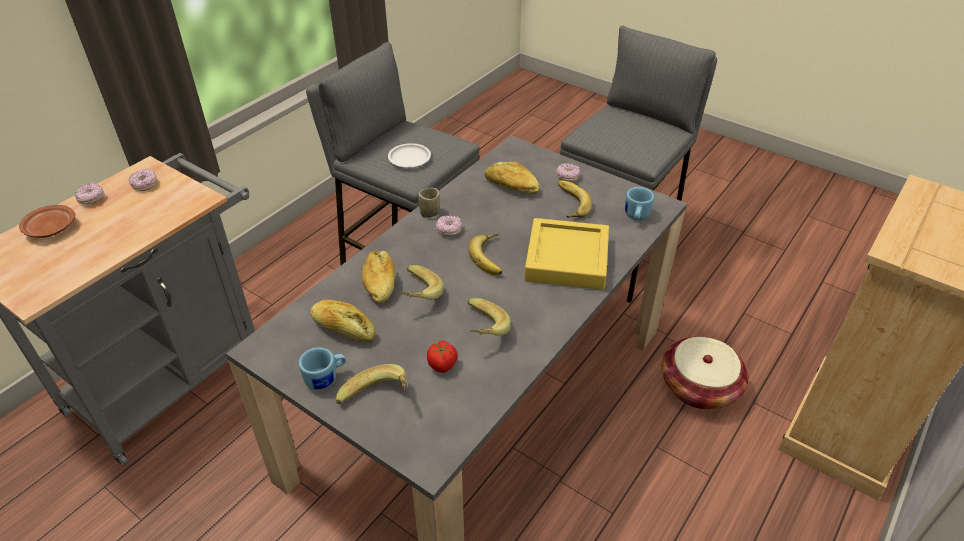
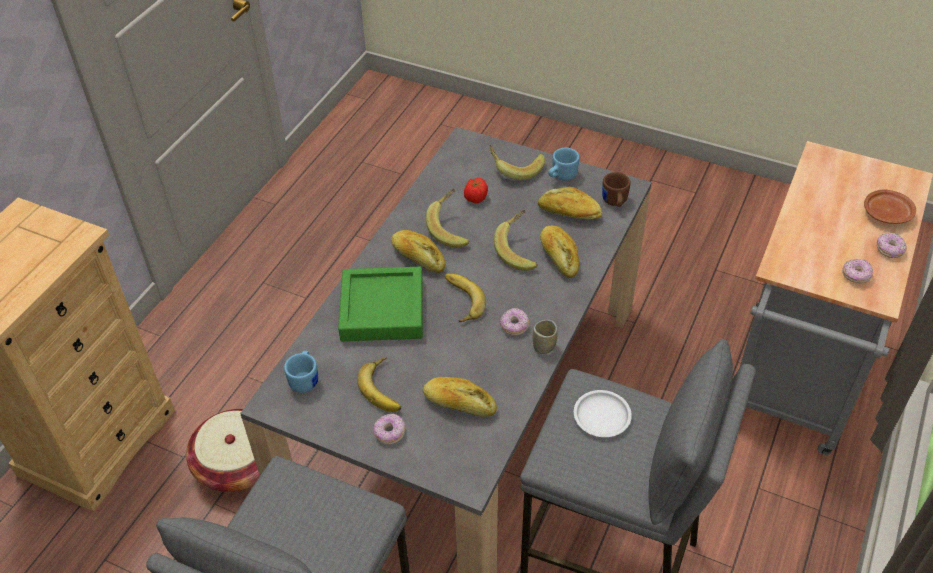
camera: 170 degrees right, 5 degrees up
(286, 333) = (614, 202): none -> brown mug
(524, 303) = (418, 257): none -> bread
(566, 259) = (382, 309): yellow tray -> green tray

